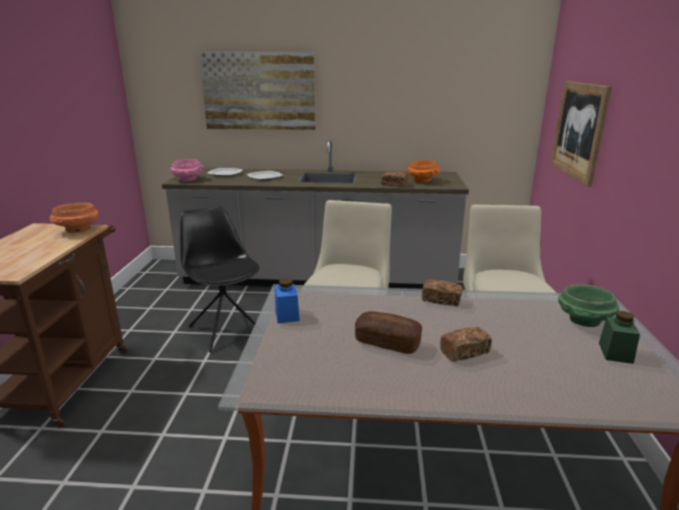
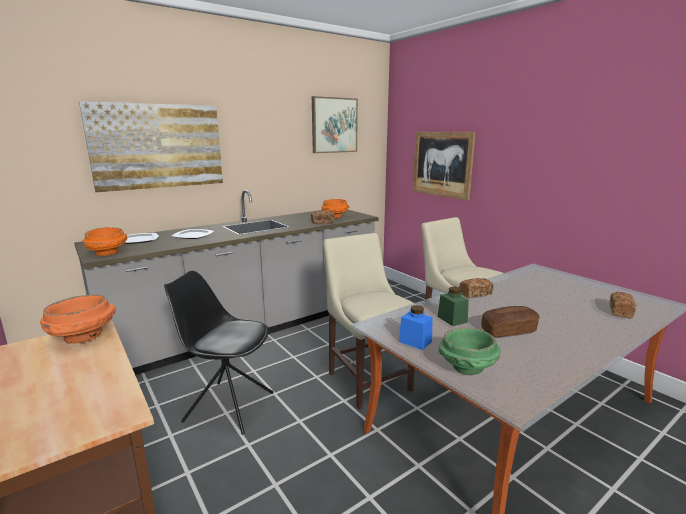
camera: 40 degrees left, 5 degrees down
(188, 179) = (108, 253): pink bowl -> orange bowl
(459, 70) = (334, 125): none -> picture
(464, 352) = (550, 318): bread -> bread (620, 311)
(583, 321) = (553, 280): green bowl -> green bowl (467, 368)
(615, 353) = (595, 291): green jar -> green jar (452, 319)

